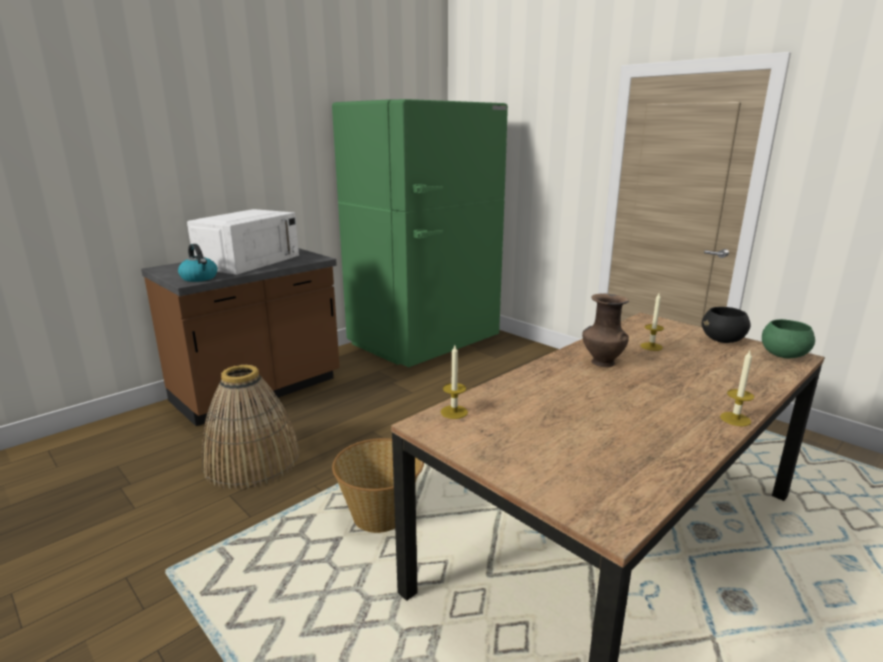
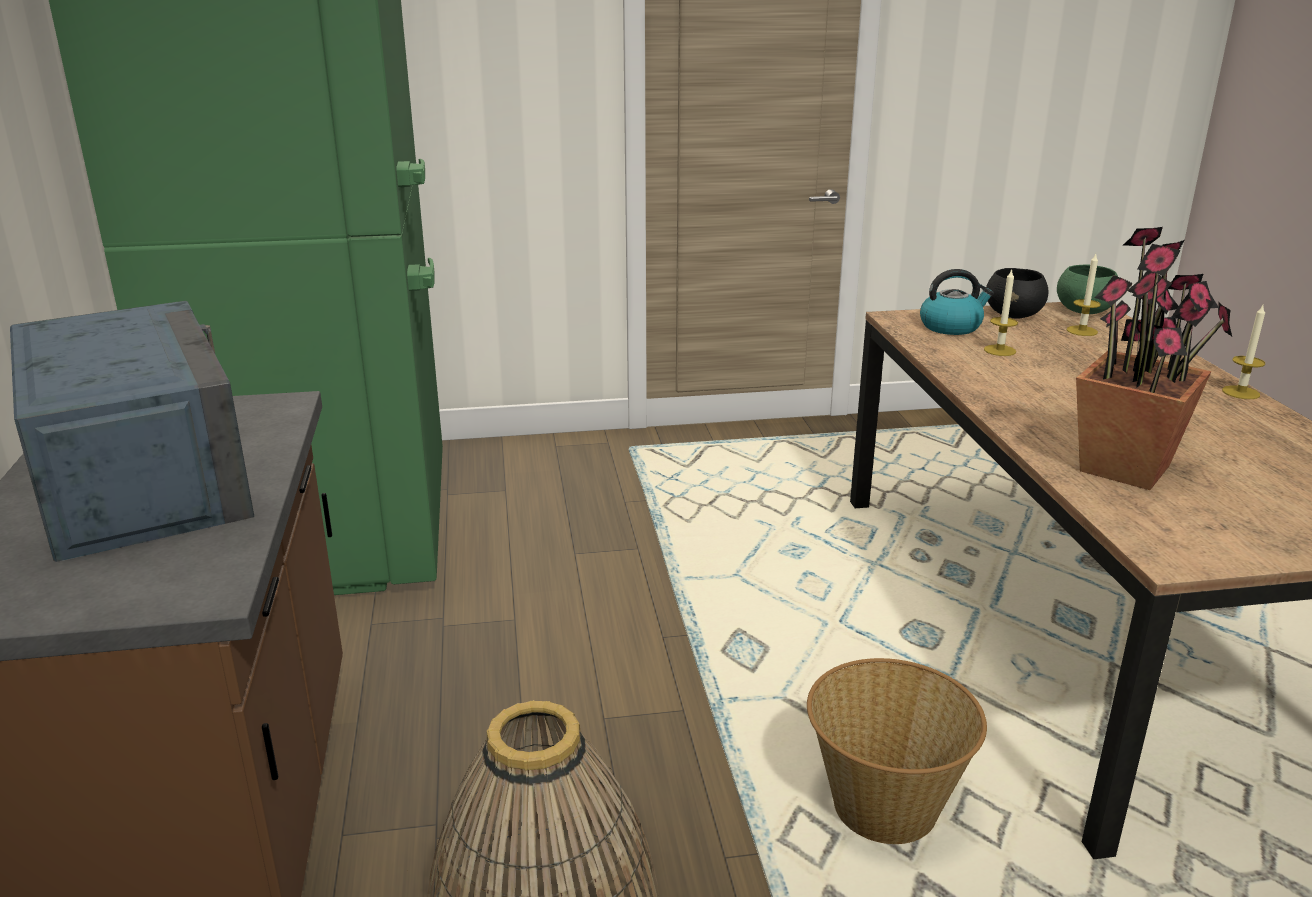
camera: 55 degrees left, 5 degrees up
(199, 278) = (197, 570): kettle -> kettle (951, 327)
(249, 261) = (140, 478): white microwave -> blue microwave
(454, 412) = (1138, 527): candle -> candle (1082, 331)
(530, 400) = (1126, 468): none -> potted plant
(601, 362) = (1030, 391): brown vase -> none

